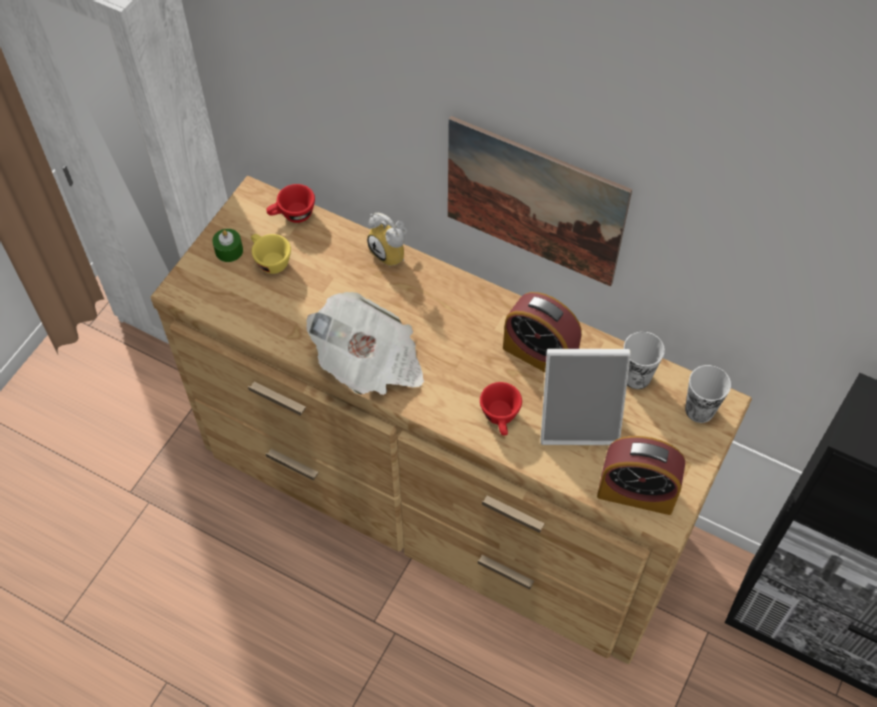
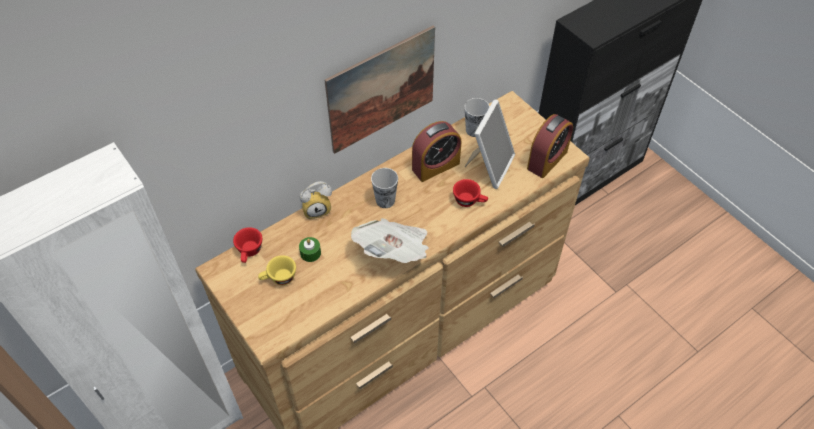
camera: 65 degrees left, 5 degrees down
(229, 250) = (254, 300): green candle -> green candle (310, 253)
(699, 410) = (509, 113): cup -> cup (385, 200)

